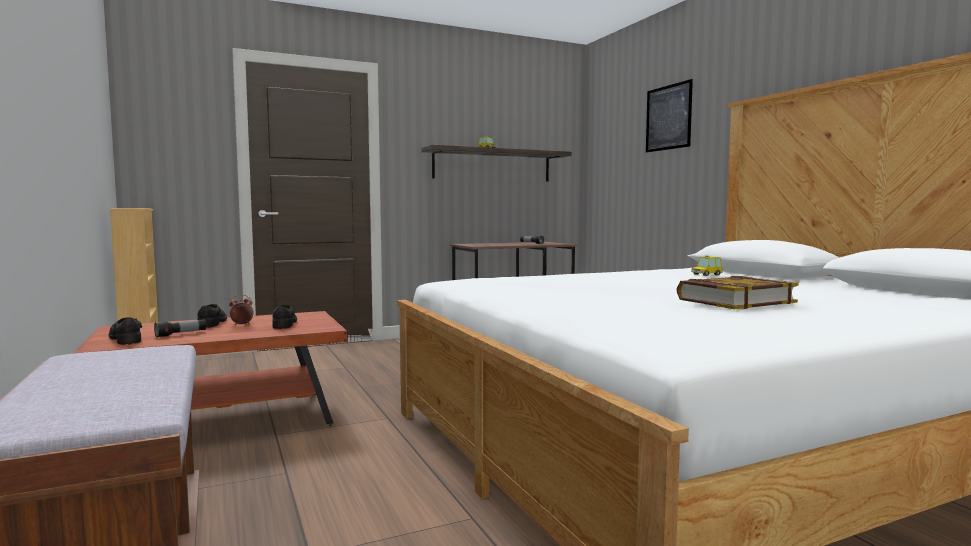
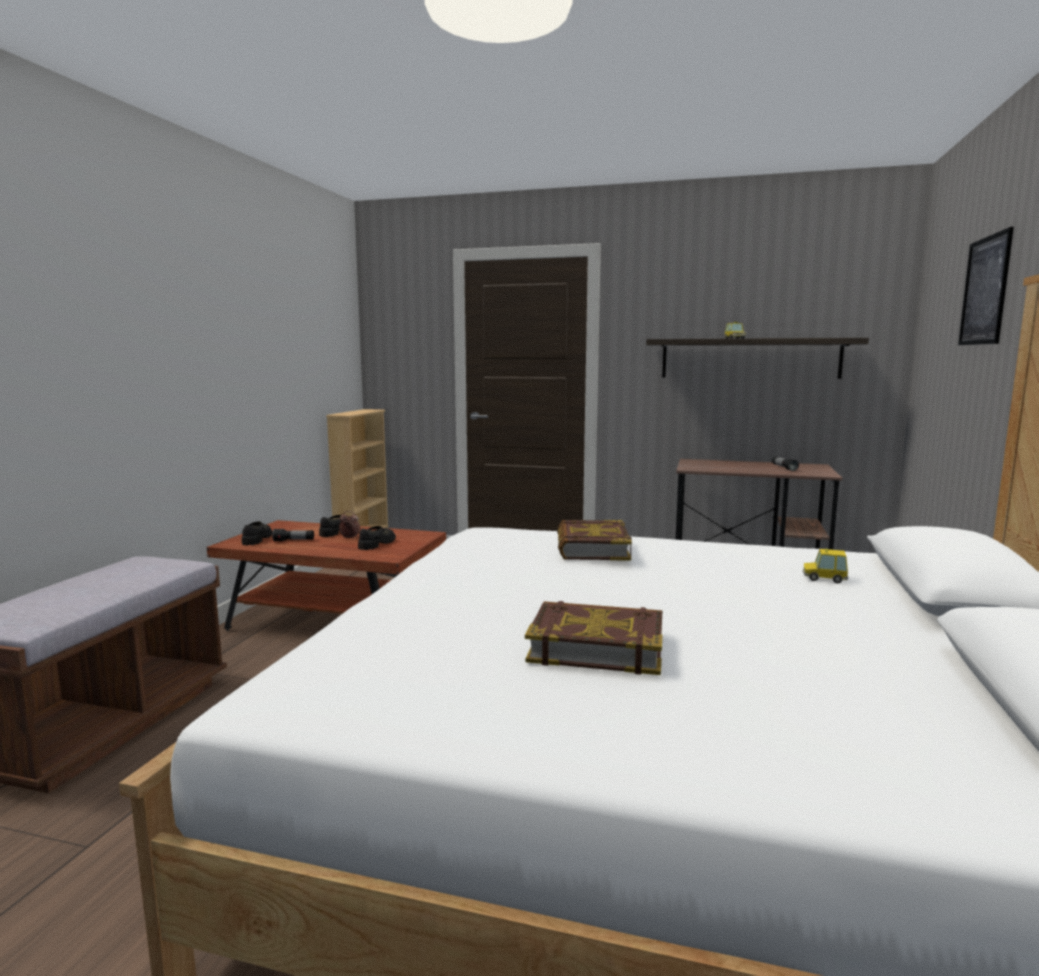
camera: 40 degrees right, 5 degrees up
(567, 275) = (592, 548): none -> book

